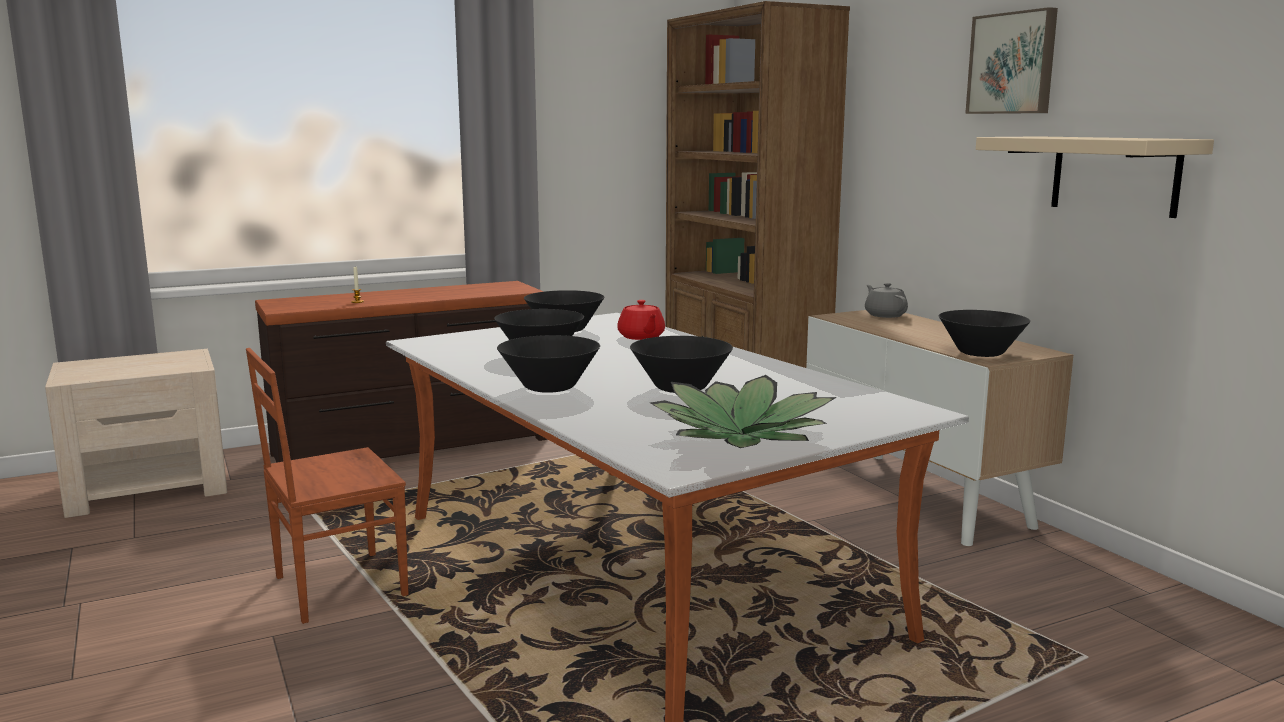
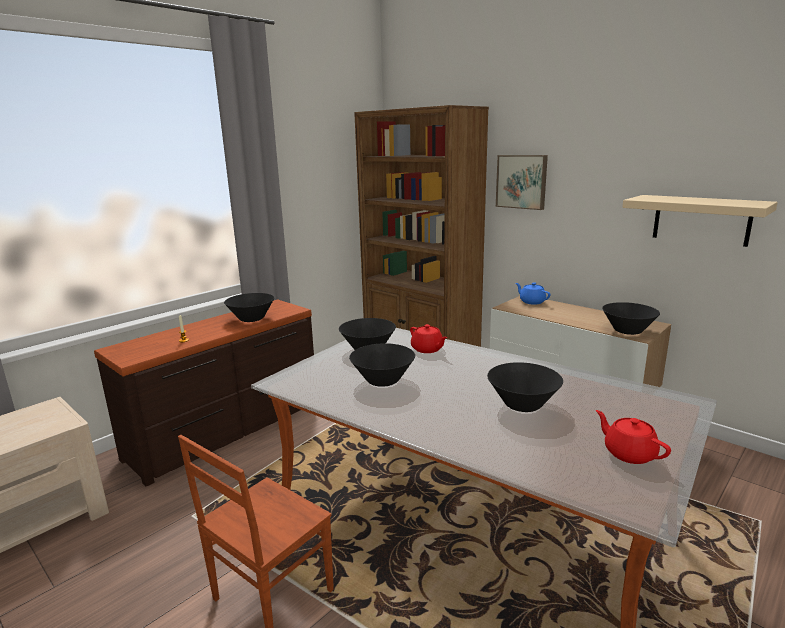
camera: 20 degrees left, 5 degrees up
(549, 387) = (437, 423): black bowl -> black bowl (251, 319)
(743, 434) = (629, 453): potted plant -> red teapot
(885, 315) = (532, 302): grey teapot -> blue teapot
(1013, 63) = (622, 149): picture -> picture (522, 181)

